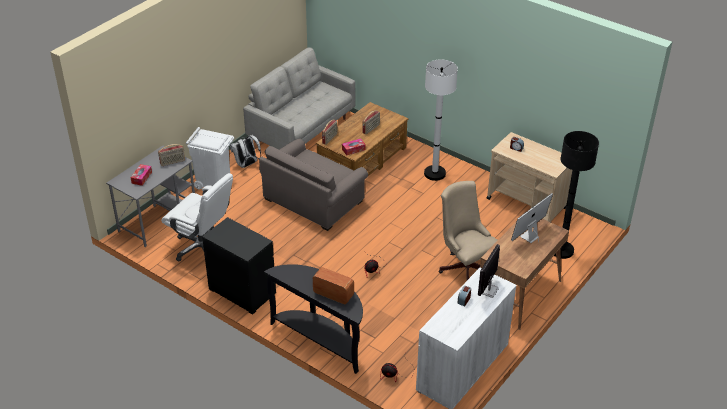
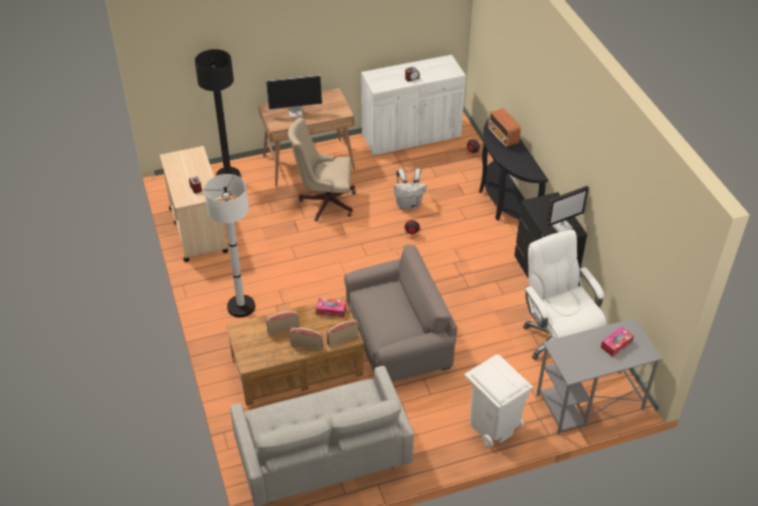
camera: 145 degrees left, 5 degrees up
(172, 162) = (568, 350): radio -> radio (307, 345)
(246, 164) = (436, 433): white backpack -> white backpack (408, 204)
(465, 266) = (324, 202): beige office chair -> beige office chair turned 90 degrees clockwise
(488, 290) = (386, 76): monitor -> monitor (562, 226)

